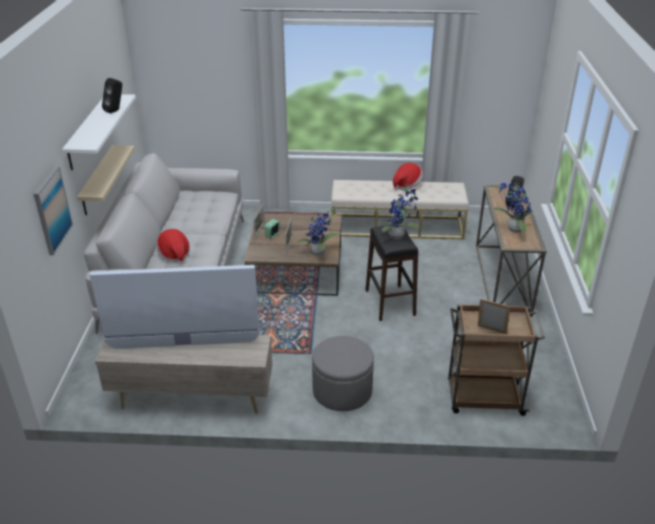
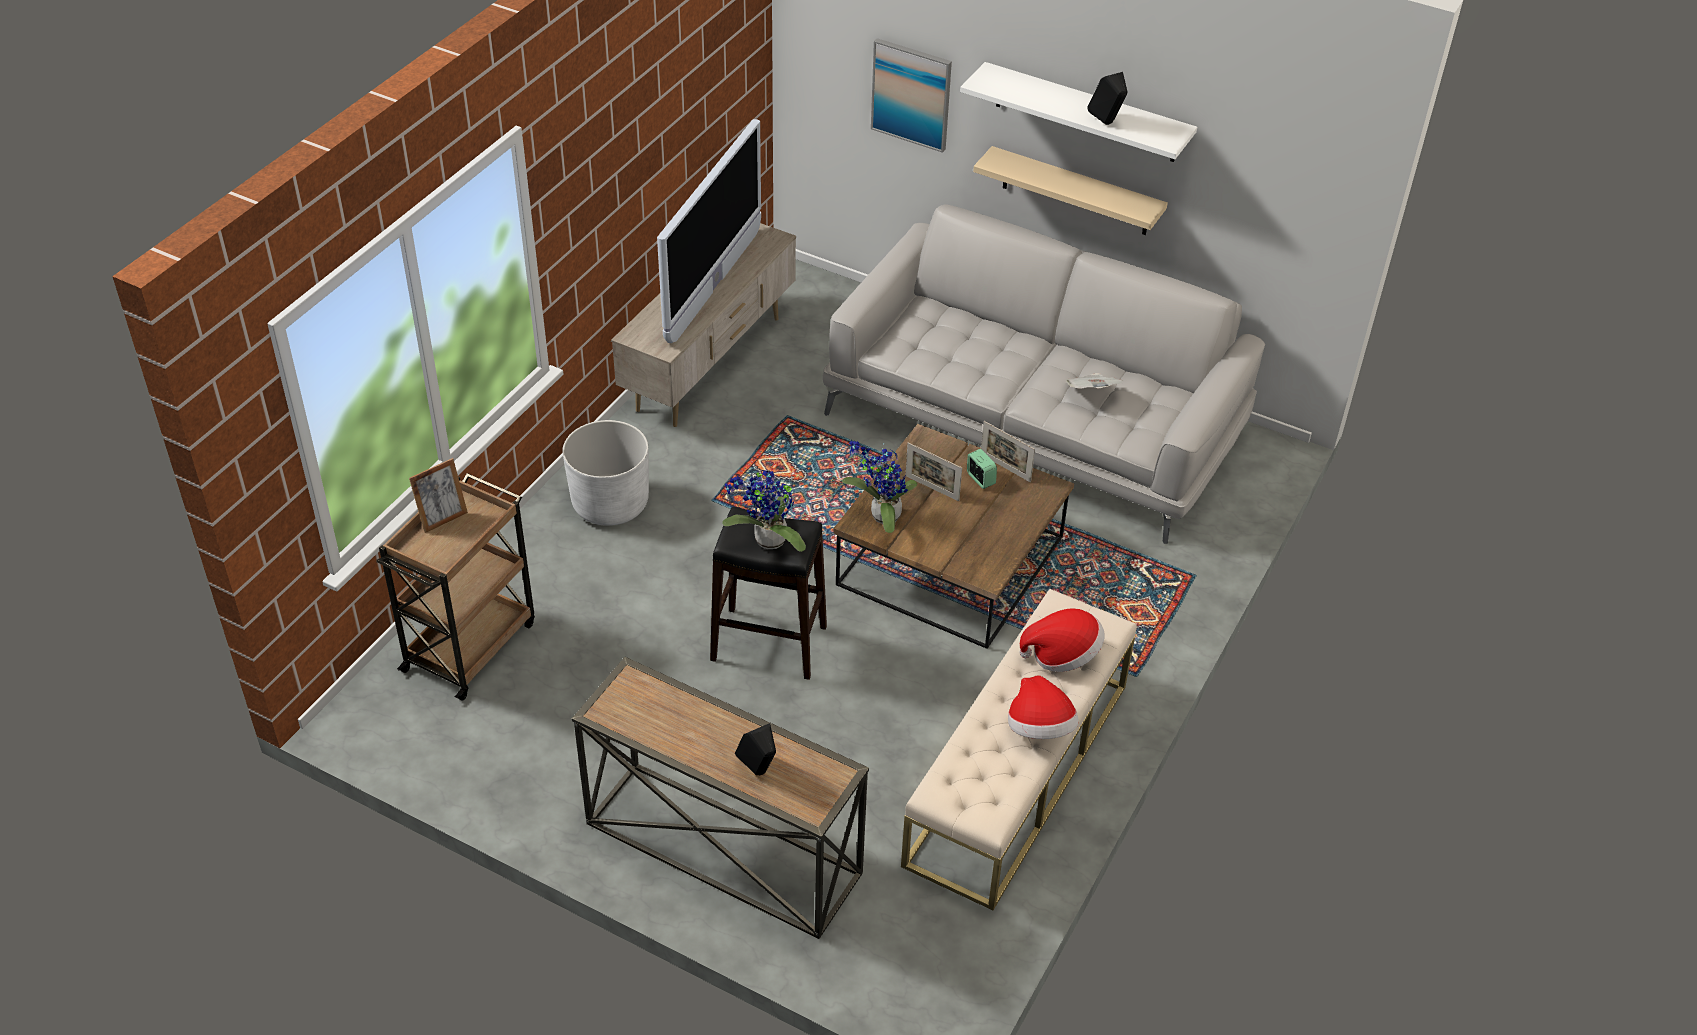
camera: 115 degrees right, 10 degrees up
(174, 254) = (961, 336): hat -> hat (1062, 655)
(198, 211) = (1092, 393): none -> newspaper
(342, 391) = (610, 503): grey ottoman -> white planter
(513, 229) = (674, 714): potted plant -> none

